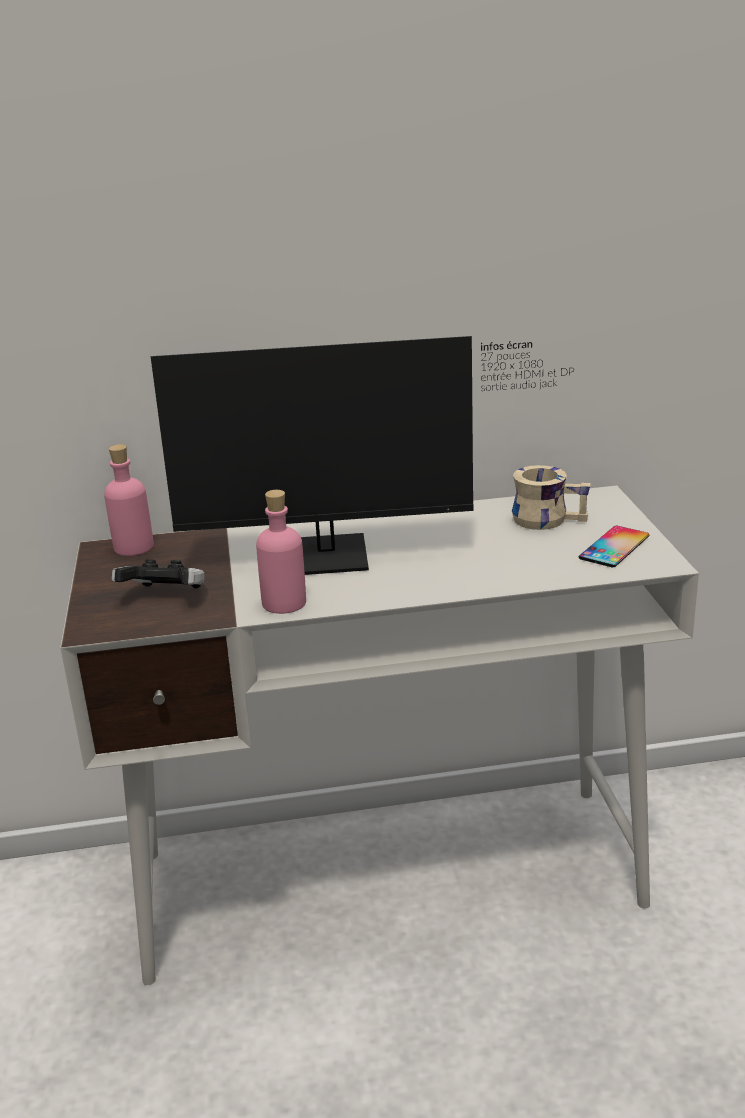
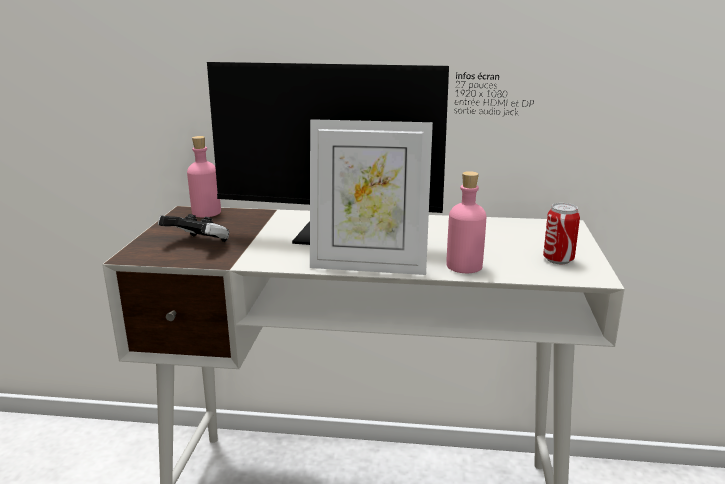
camera: 15 degrees right, 5 degrees down
(284, 603) = (275, 260): pink bottle -> pink bottle (464, 266)
(404, 592) = (369, 266): none -> picture frame
(547, 518) = (514, 233): beige mug -> none
(614, 547) = (558, 260): phone -> can

